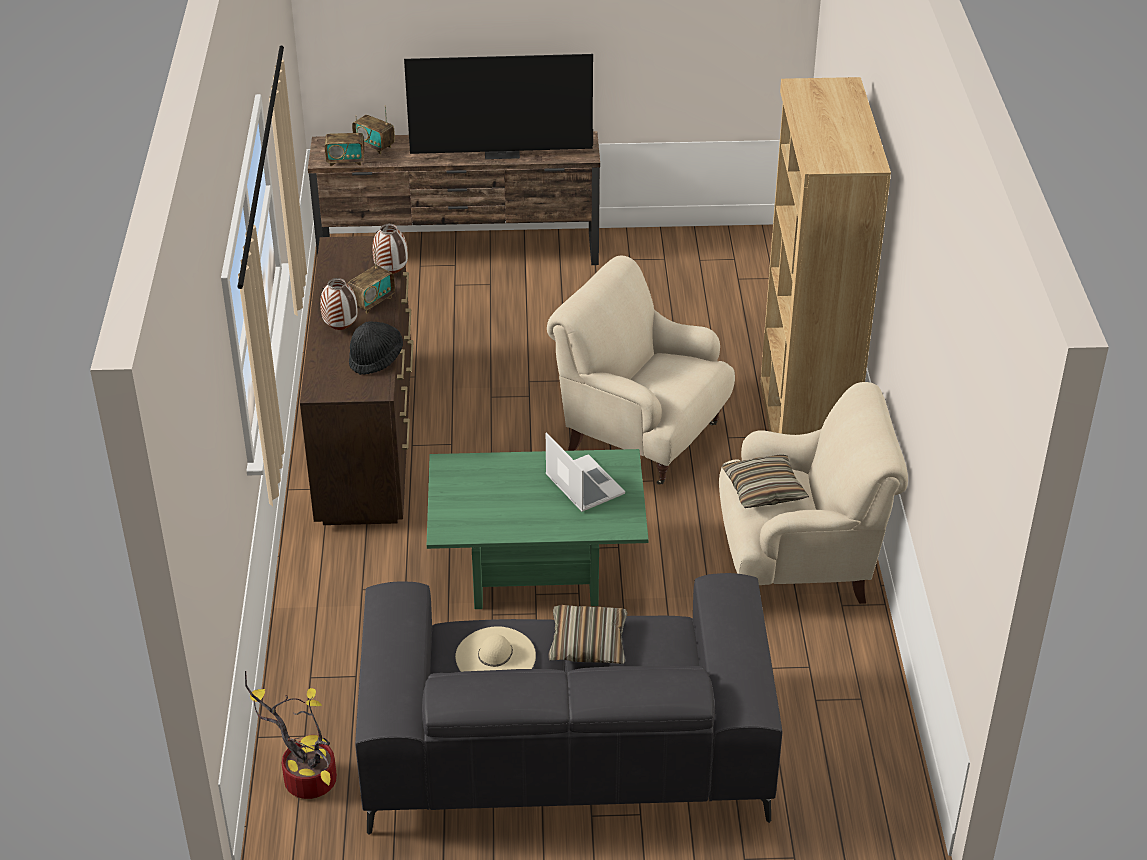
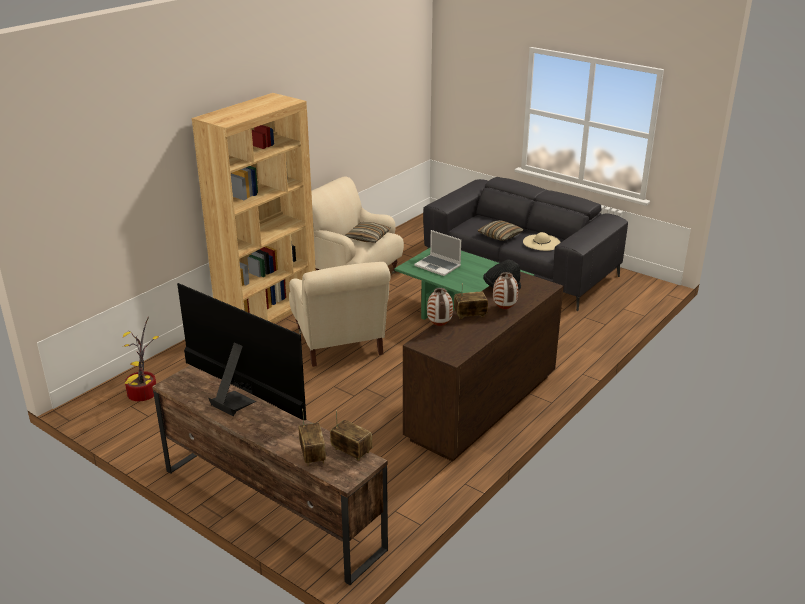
camera: 140 degrees left, 10 degrees down
(305, 780) = (633, 297): potted plant -> potted plant (144, 395)
(583, 485) = (438, 266): laptop -> laptop turned 60 degrees counterclockwise

